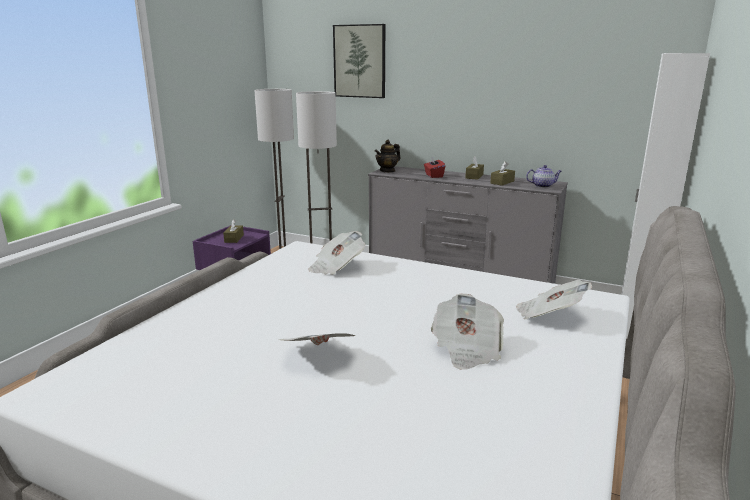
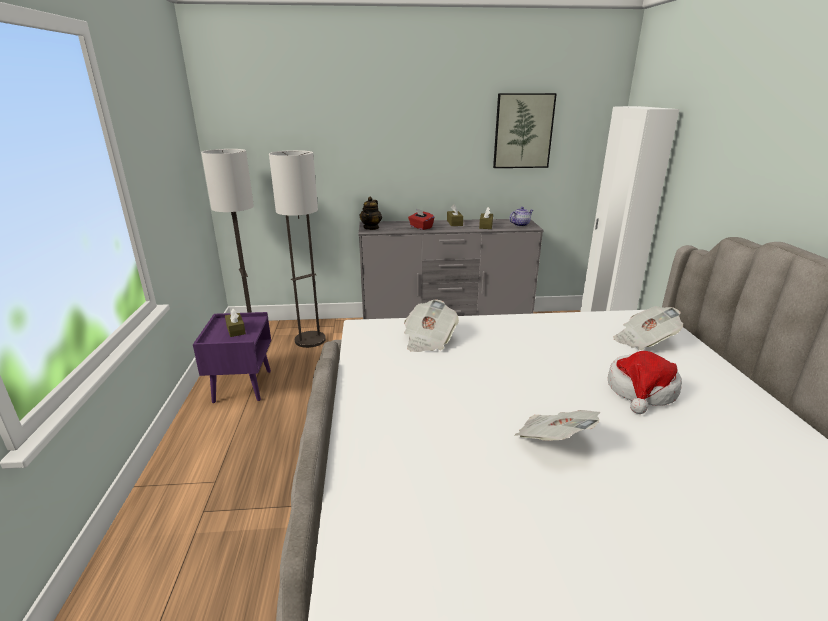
camera: 30 degrees left, 5 degrees up
(360, 61) = (320, 115): picture -> picture (523, 131)
(466, 349) = (641, 391): newspaper -> hat

